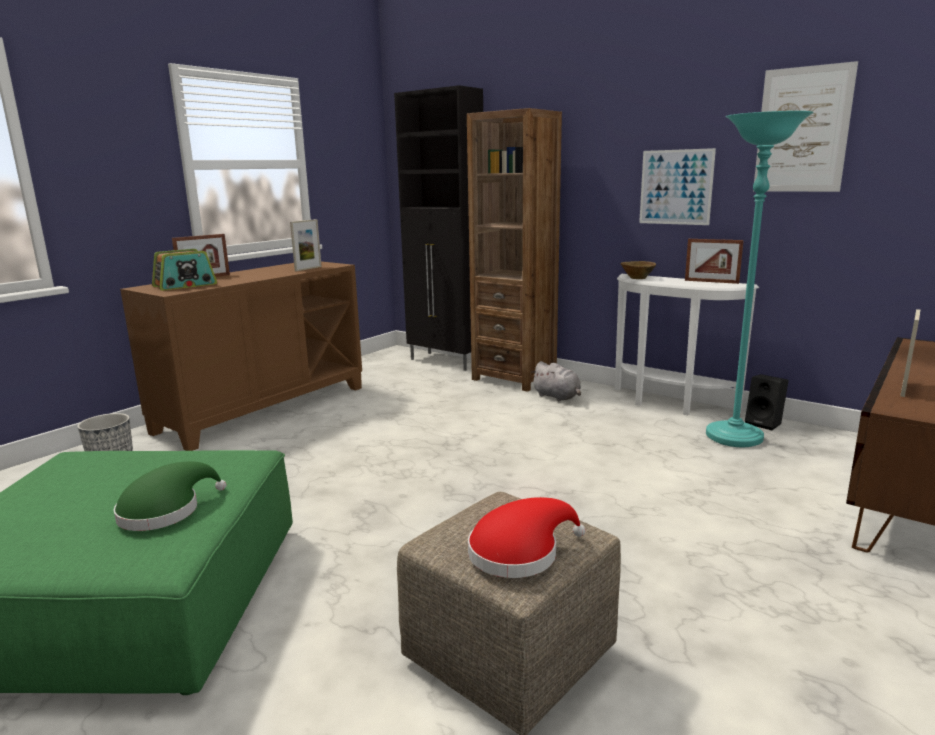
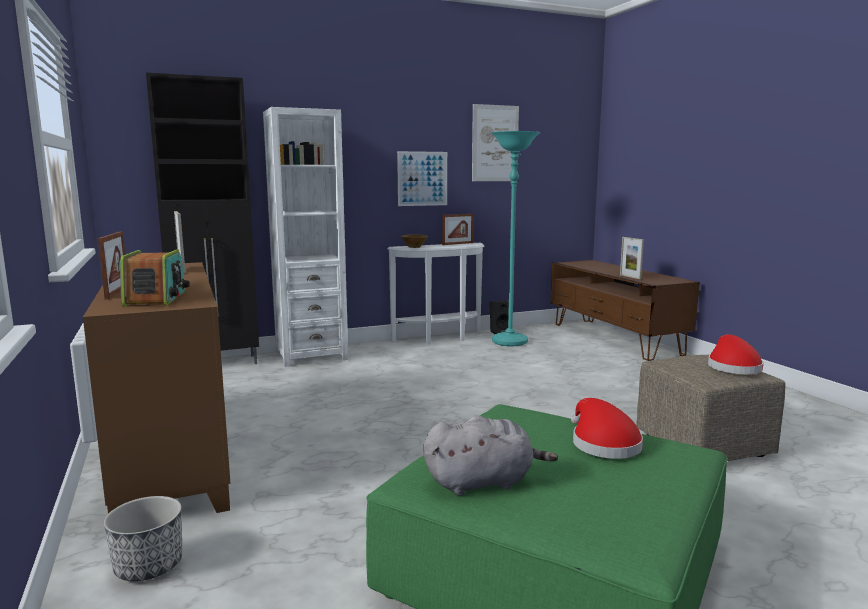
camera: 60 degrees left, 5 degrees down
(165, 511) = (602, 443): green hat -> red hat
(514, 378) = (311, 356): brown bookcase -> white bookcase
(557, 397) = (376, 355): grey plush toy -> grey plush toy (483, 482)

